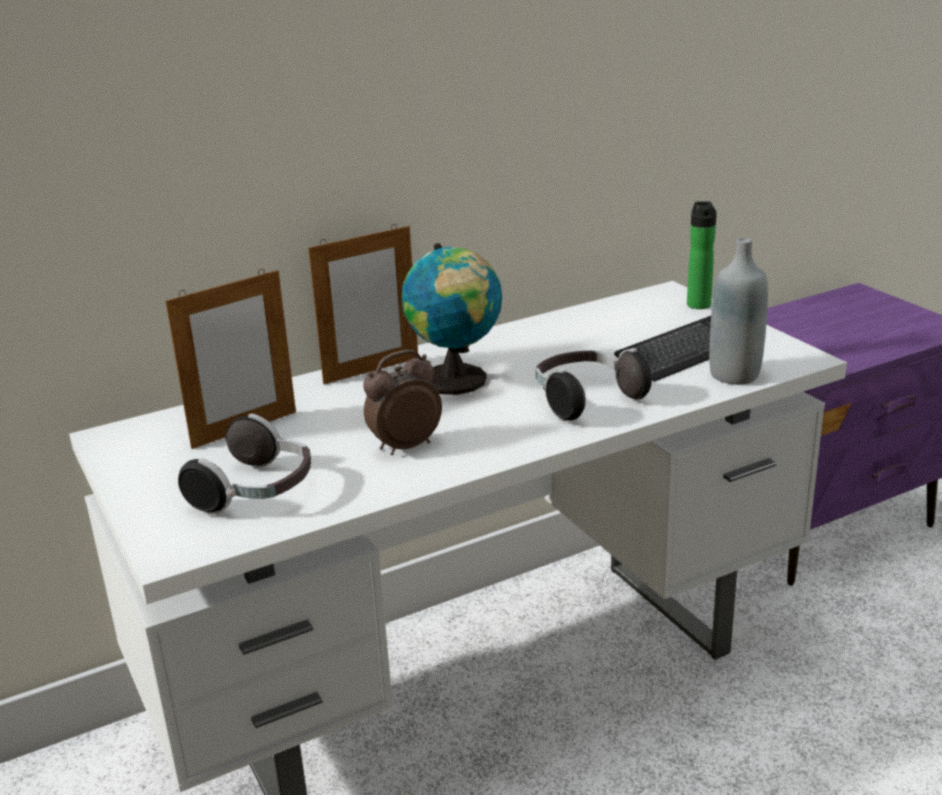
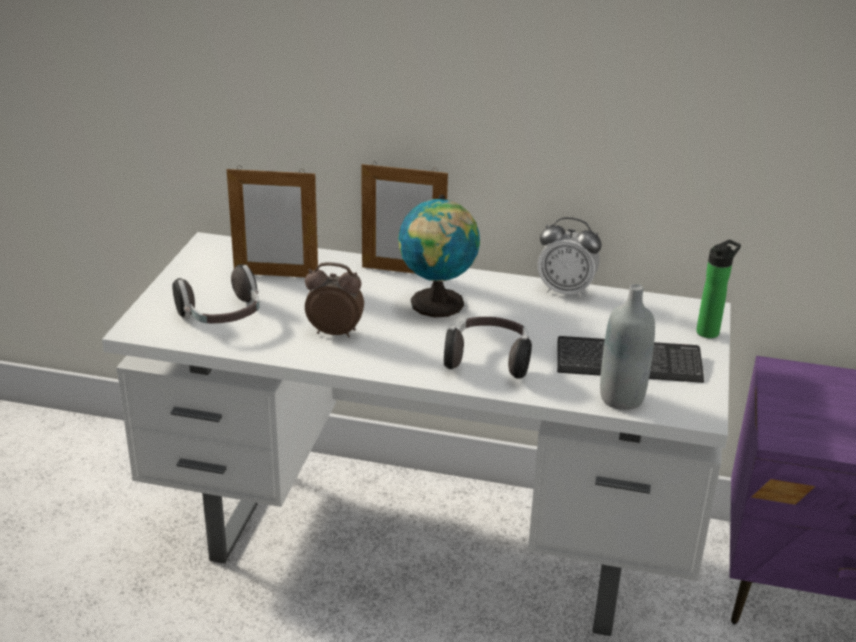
camera: 40 degrees right, 5 degrees up
(541, 324) = (565, 291): none -> alarm clock

